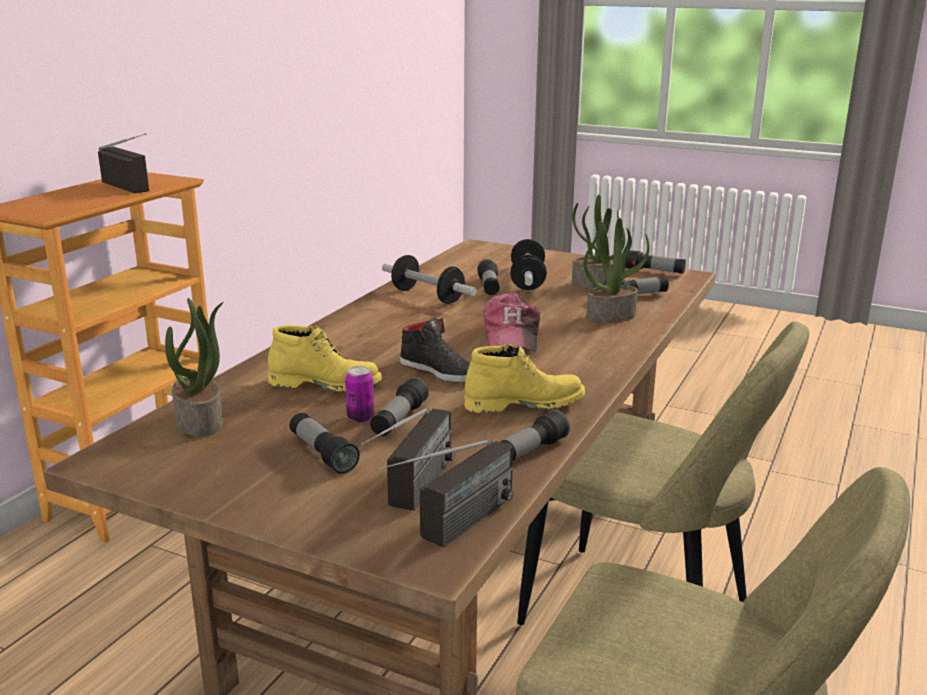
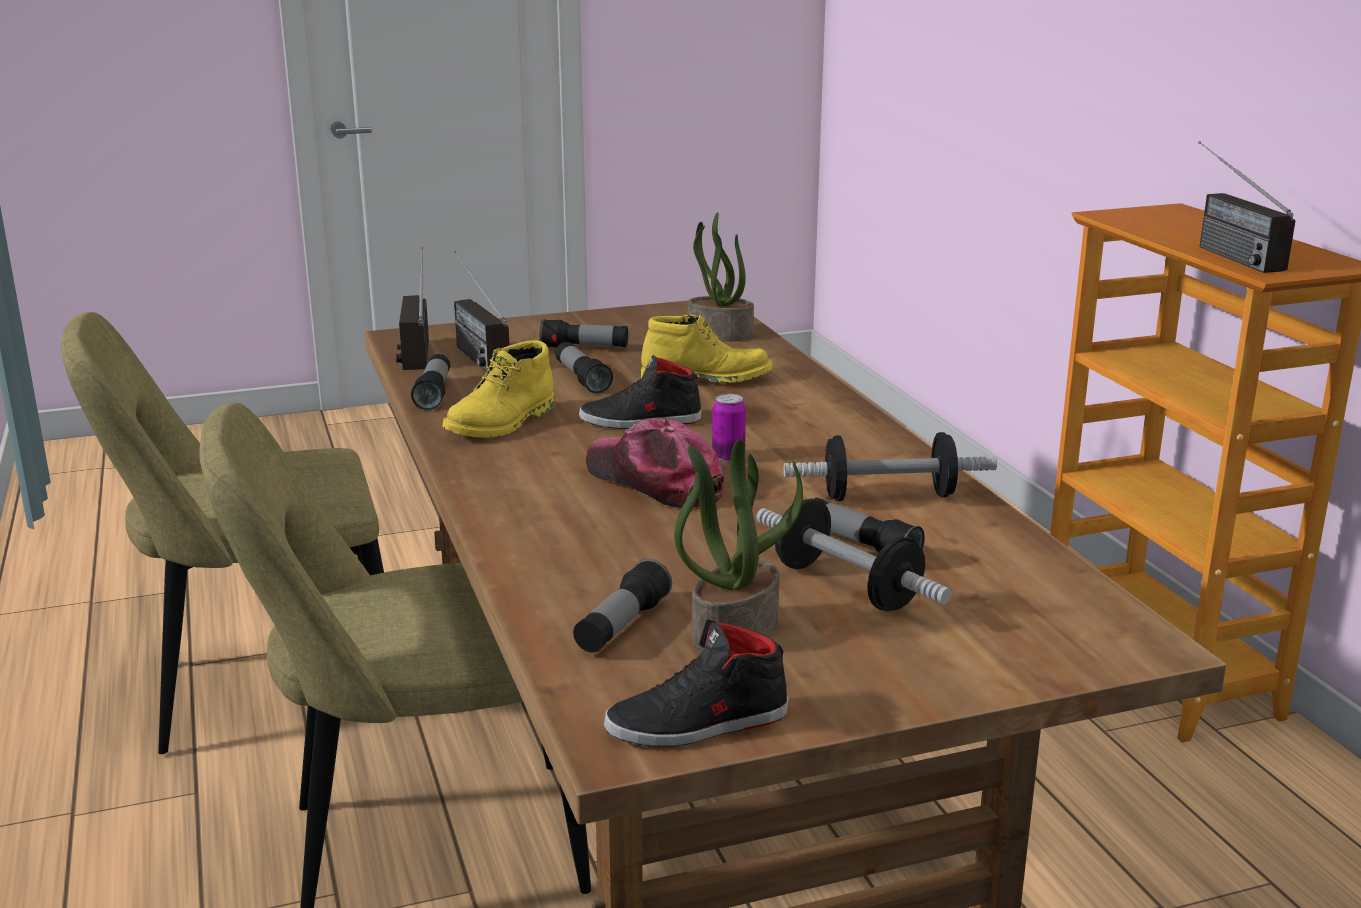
camera: 135 degrees right, 0 degrees up
(136, 189) = (1221, 252): radio -> radio turned 75 degrees clockwise
(326, 384) = (706, 379): yellow boot -> yellow boot turned 150 degrees counterclockwise
(360, 418) = (614, 371): can -> can (728, 457)
(611, 316) = (594, 565): potted plant -> none
(654, 272) = (698, 724): flashlight -> black shoe

